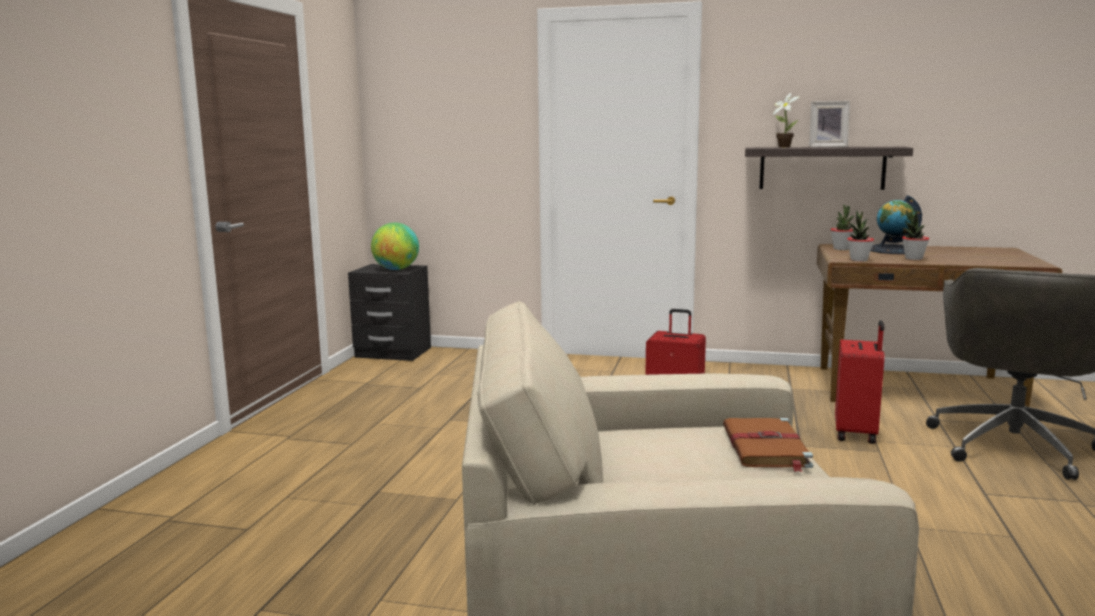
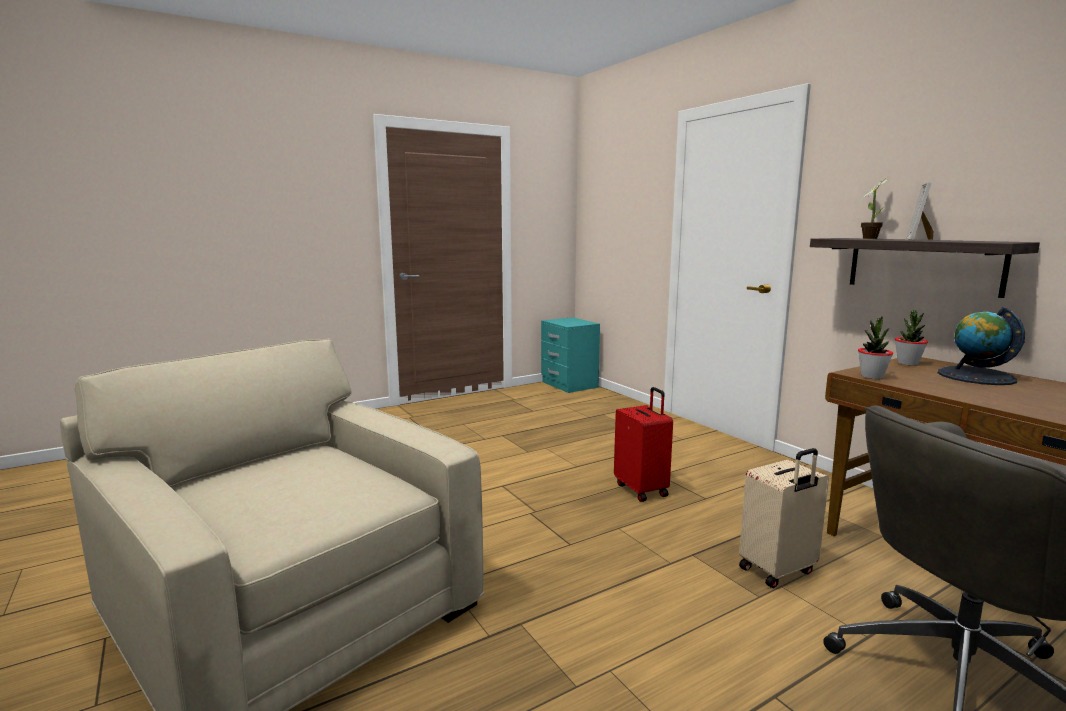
camera: 45 degrees right, 0 degrees up
(393, 353) = (569, 385): black nightstand -> turquoise nightstand
(396, 269) = (572, 323): globe -> none
(766, 448) = (336, 498): brown book -> none
(827, 147) = (919, 239): picture frame -> picture frame turned 60 degrees clockwise
(857, 433) = (778, 571): red suitcase -> beige suitcase
(913, 259) = (955, 389): potted plant -> none

